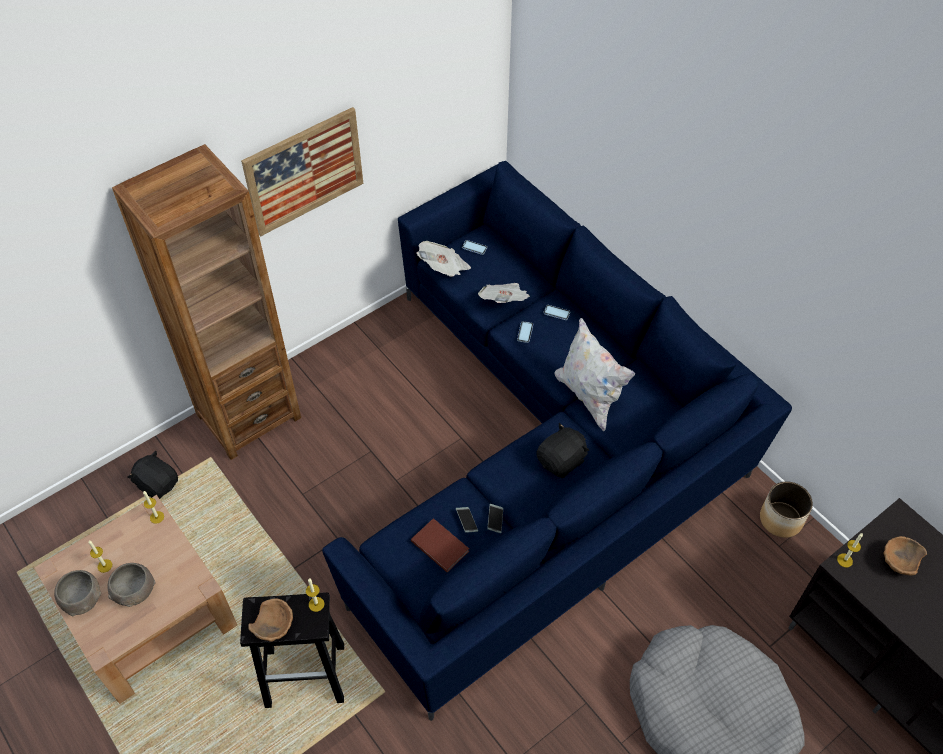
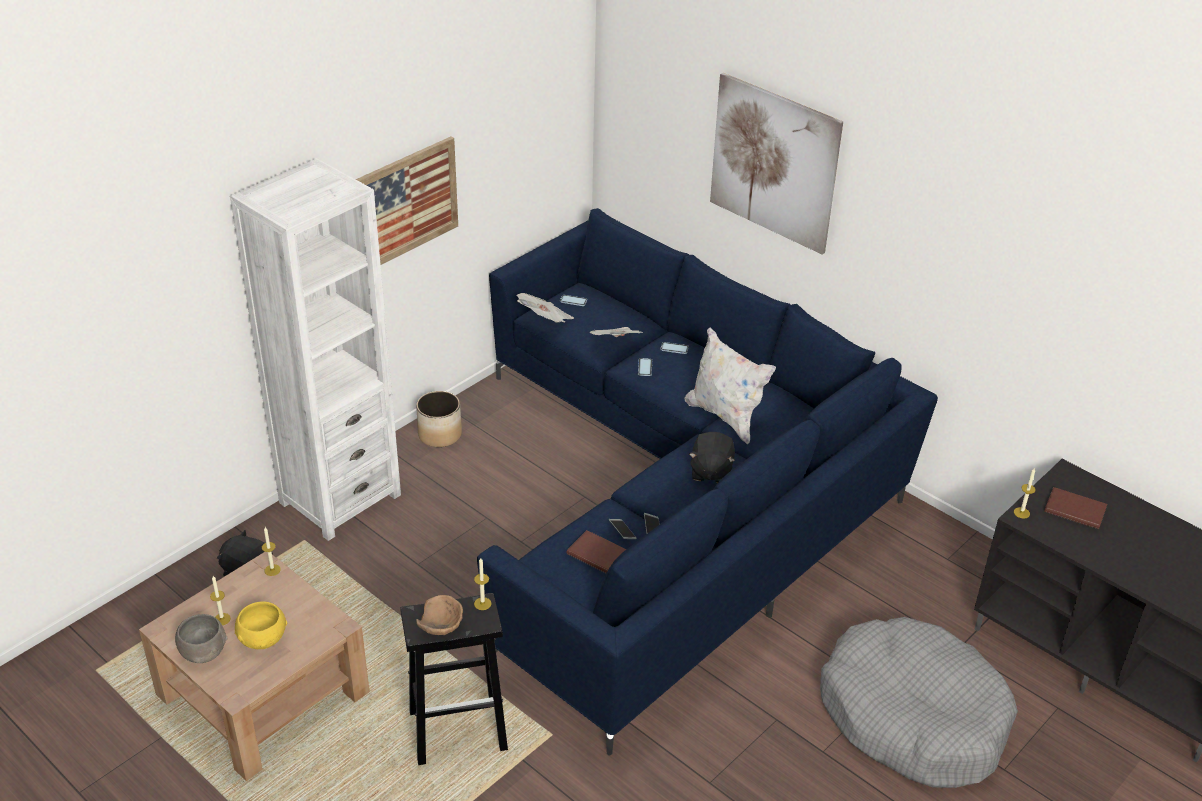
camera: 10 degrees left, 15 degrees down
(135, 592) = (263, 639): grey bowl -> yellow bowl
(248, 416) = (340, 498): brown bookcase -> white bookcase
(561, 461) = (710, 471): black plush toy -> black plush toy turned 150 degrees clockwise
(665, 161) = (774, 163): none -> picture
(781, 519) = (944, 536): planter -> planter (440, 435)
(898, 562) = (1074, 509): brown bowl -> brown book

